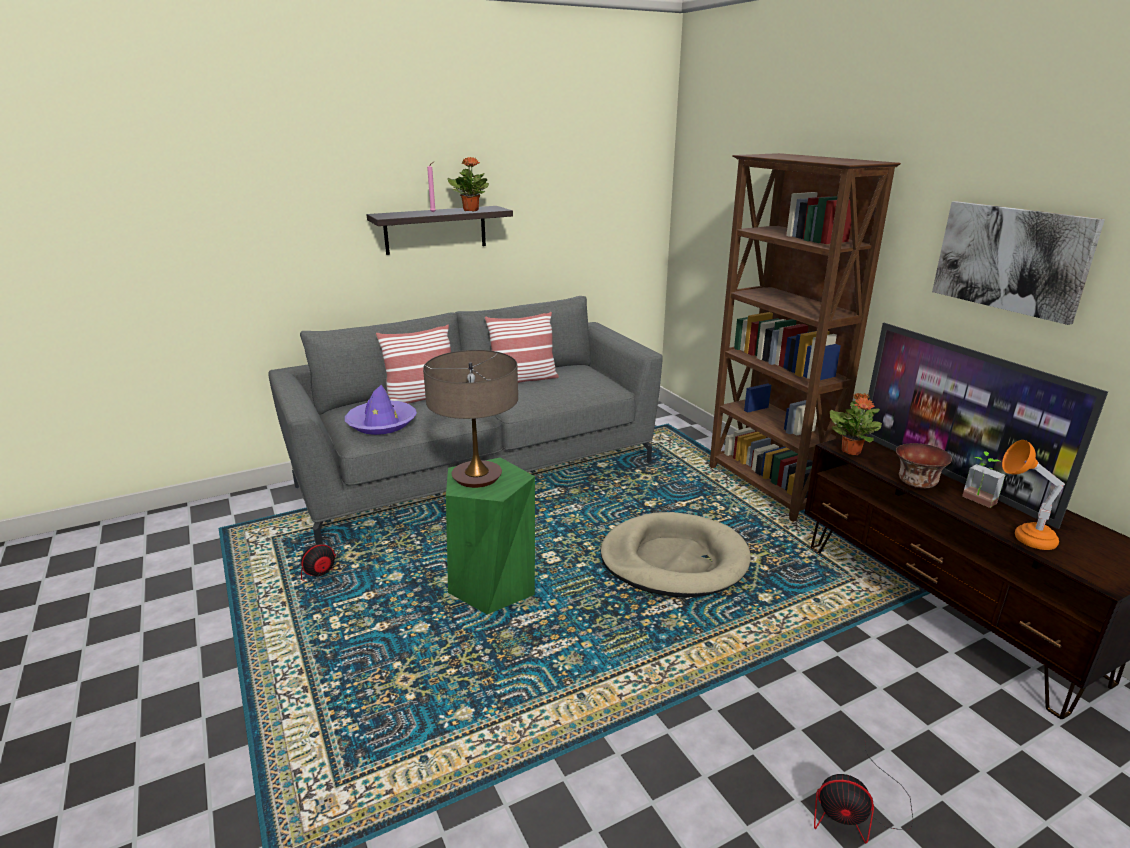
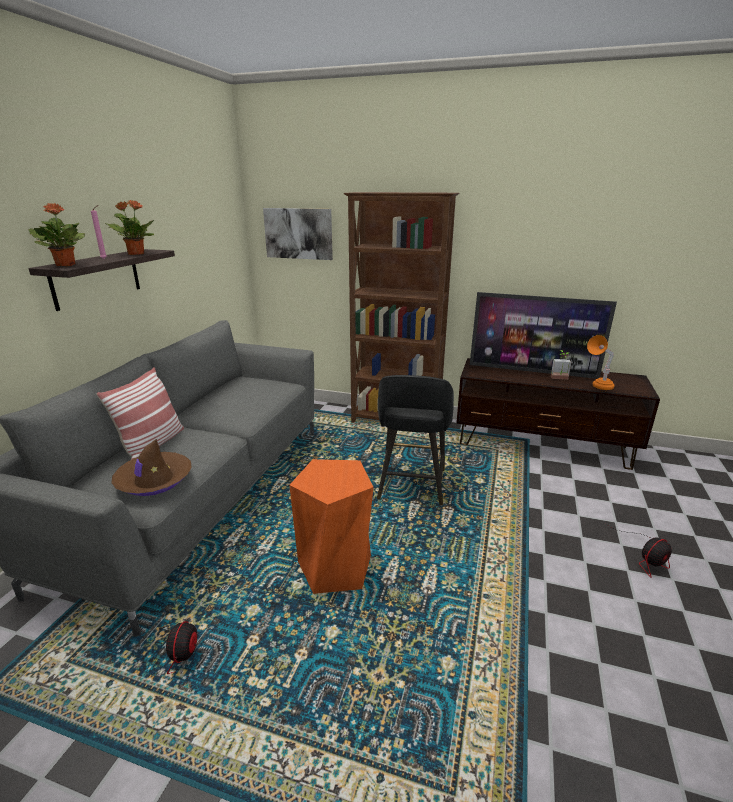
camera: 45 degrees left, 0 degrees up
(381, 424) = (154, 480): purple hat -> brown hat
(477, 477) = (324, 480): table lamp -> none
(493, 586) = (335, 568): green stool -> orange stool
(523, 379) = (216, 400): pillow -> none
(674, 560) = (411, 486): beige dog bed -> black stool
(851, 451) = (479, 374): potted plant -> potted plant (66, 265)
(917, 484) = (529, 379): bowl -> none
(1011, 259) = (536, 243): picture -> picture (298, 233)

